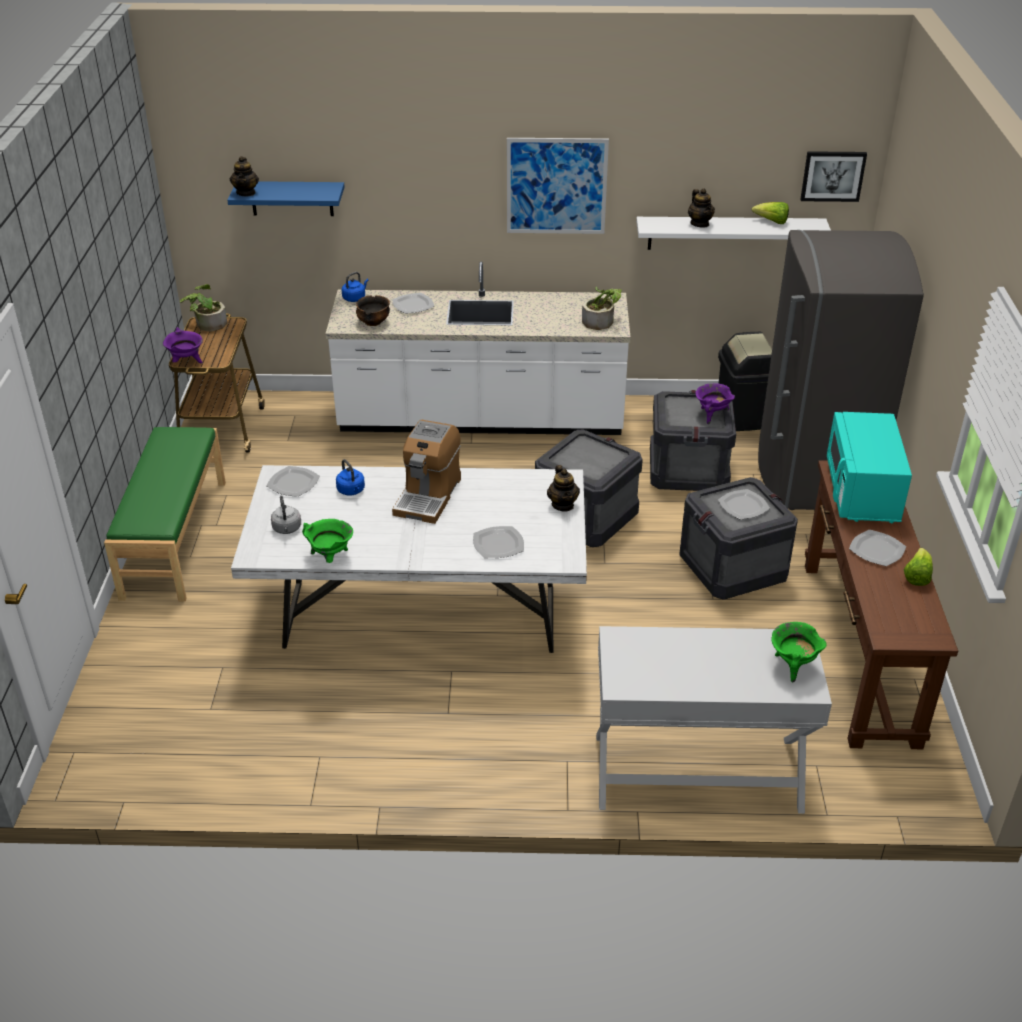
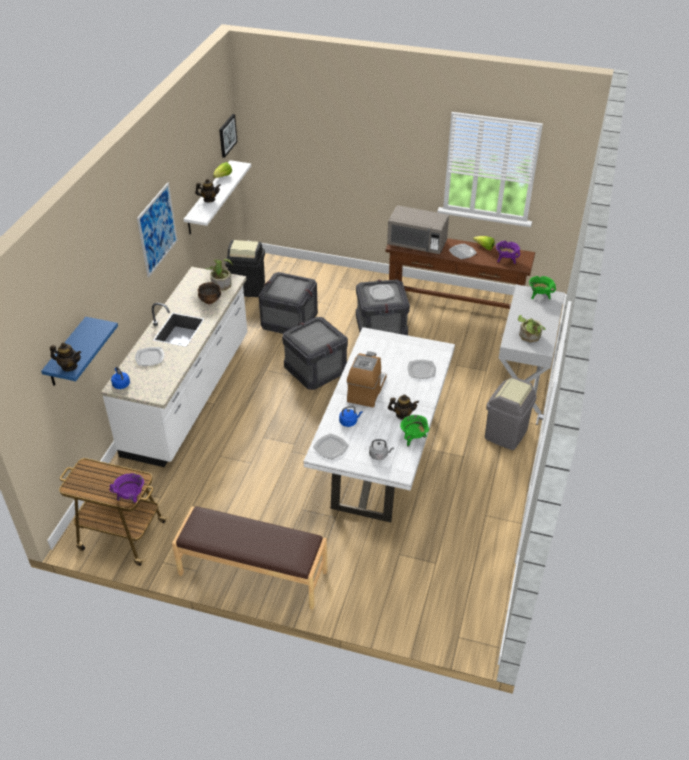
camera: 75 degrees left, 5 degrees up
(174, 538) = (252, 573): green bench -> brown bench
(207, 323) = (77, 481): potted plant -> potted plant (529, 337)
(373, 322) = (163, 379): bowl -> bowl (210, 301)
(428, 496) = (366, 390): coffee machine -> coffee machine turned 105 degrees counterclockwise
(523, 763) = (506, 434): none -> grey trash can
(563, 505) = (393, 340): teapot -> teapot (402, 415)
(712, 415) = (294, 282): purple cooking pot -> purple cooking pot (506, 260)
(813, 475) = (314, 279): grey fridge -> none
(861, 492) = (417, 244): turquoise microwave -> grey microwave

